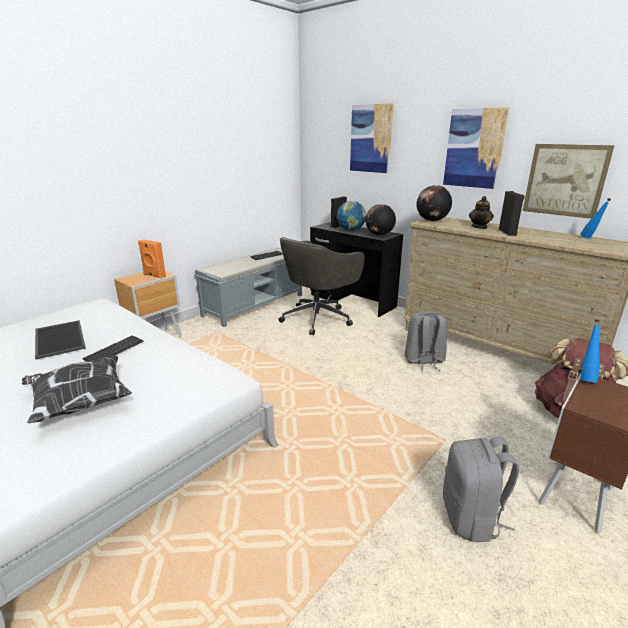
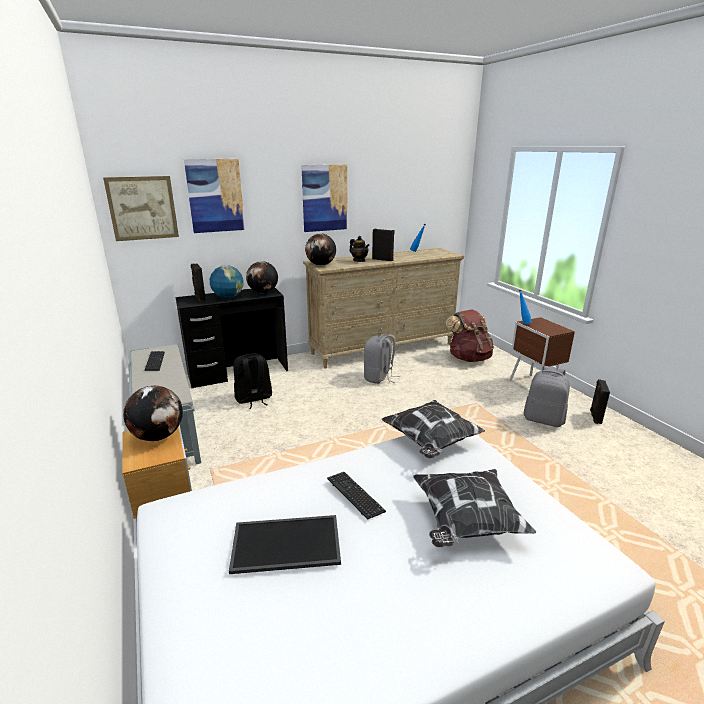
camera: 65 degrees left, 0 degrees up
(154, 275) = (158, 436): orange speaker -> globe
(206, 370) = (431, 442): none -> pillow
(318, 318) = (253, 399): grey office chair -> black backpack
(559, 597) = (595, 417): none -> black speaker
(565, 180) = (390, 215): picture -> picture (142, 208)

